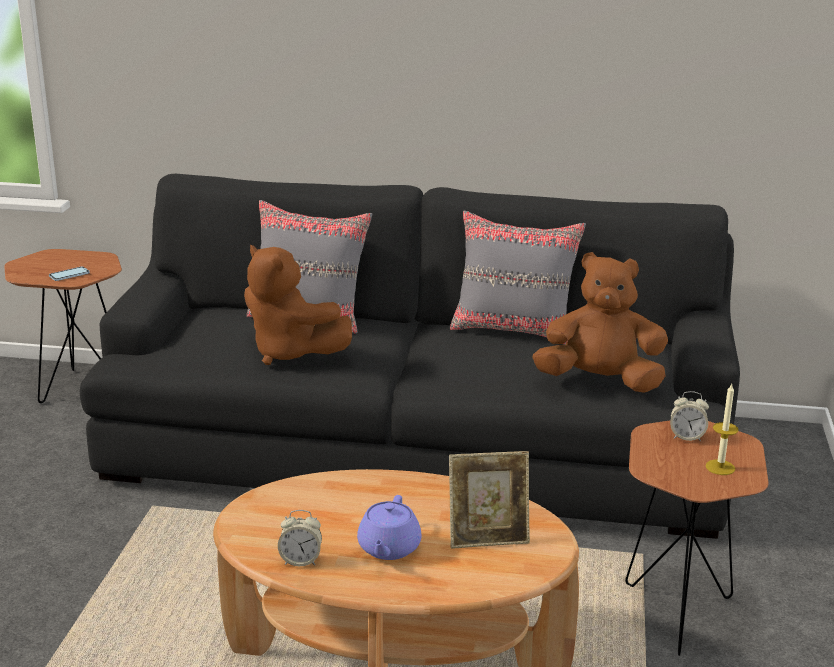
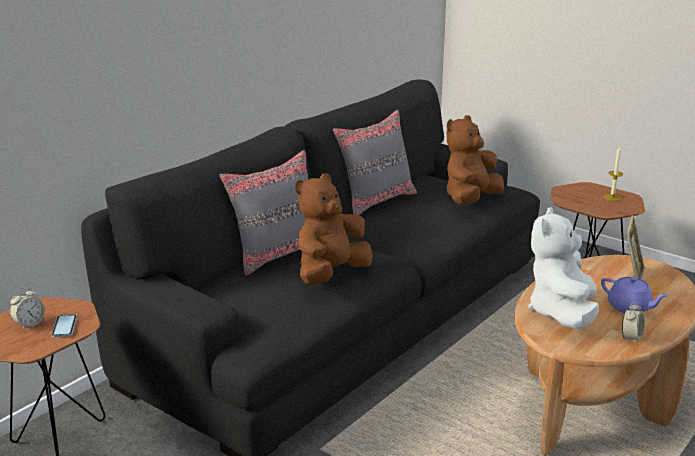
camera: 60 degrees left, 0 degrees up
(290, 353) = (330, 274): brown plush toy -> brown plush toy turned 150 degrees clockwise
(327, 502) = (562, 313): none -> white plush toy
(687, 437) = (574, 194): alarm clock -> alarm clock (29, 324)

